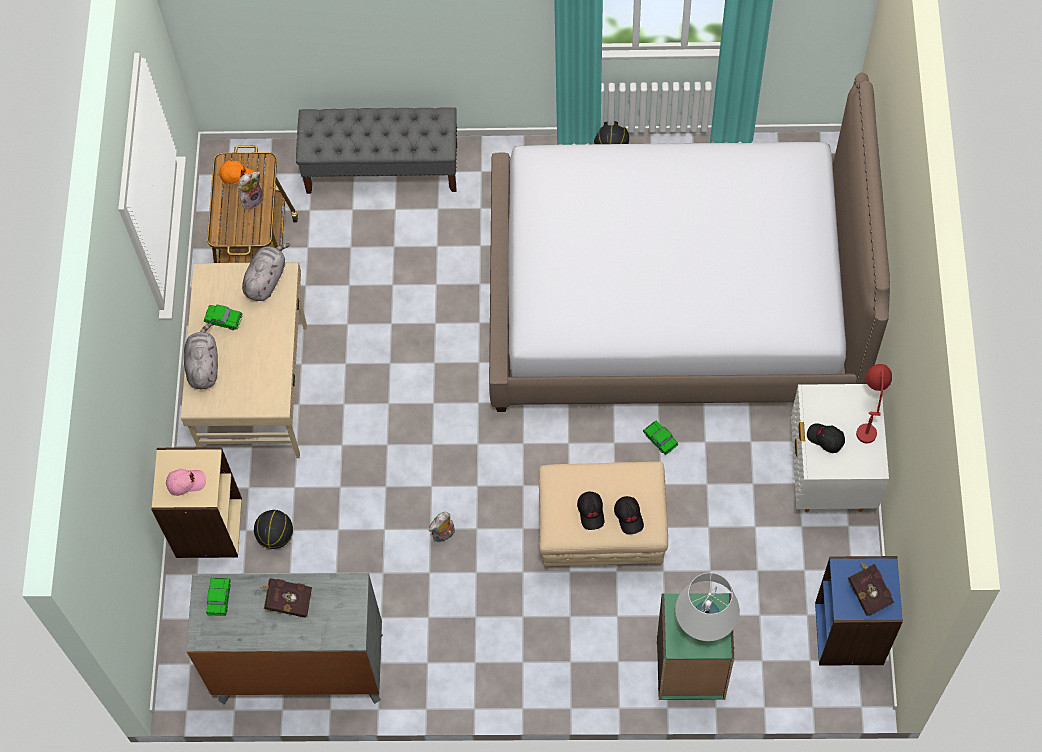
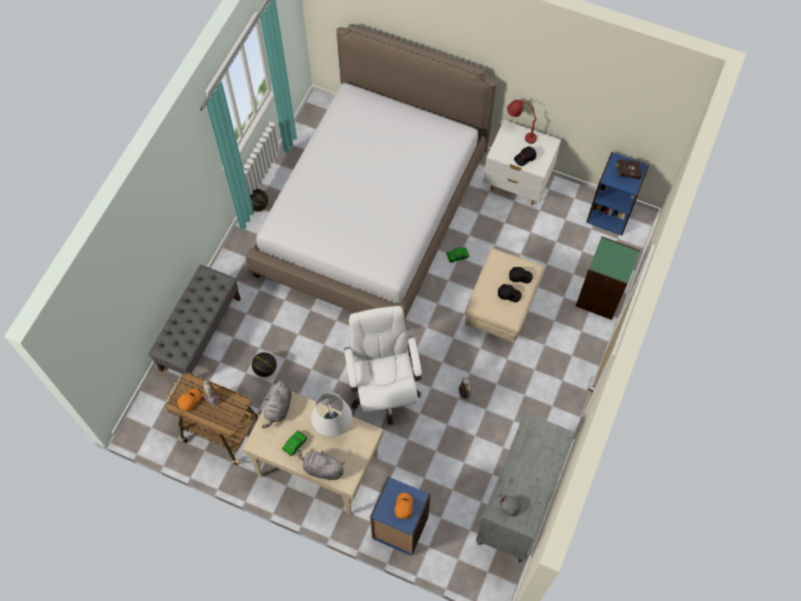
camera: 70 degrees left, 0 degrees up
(186, 483) = (403, 506): pink cap -> orange cap
(208, 527) = (399, 528): beige bookcase -> blue bookcase
(219, 598) = (506, 506): toy car -> grey cap
(266, 279) = (278, 408): grey plush toy -> grey plush toy turned 120 degrees counterclockwise
(276, 536) = (424, 489): basketball -> basketball (265, 369)
(287, 601) = (524, 465): red book -> none
(400, 426) = (384, 389): none -> white office chair
(704, 628) = (617, 257): white table lamp -> white table lamp (333, 428)

